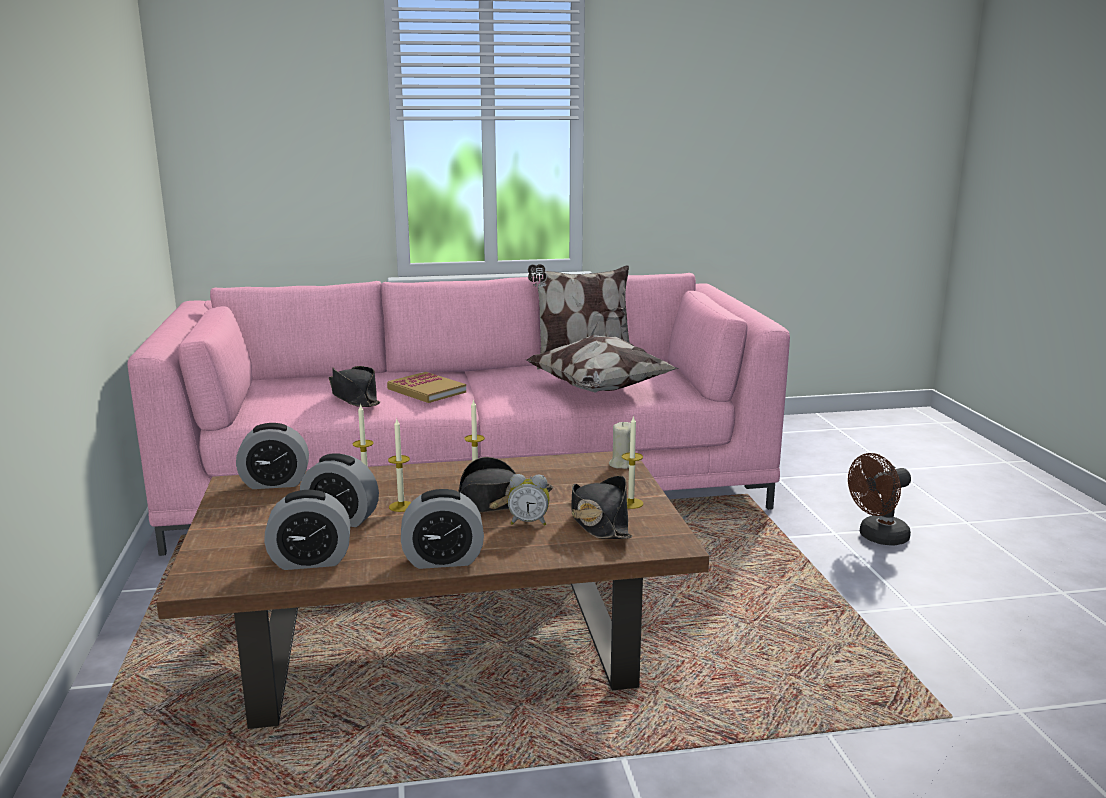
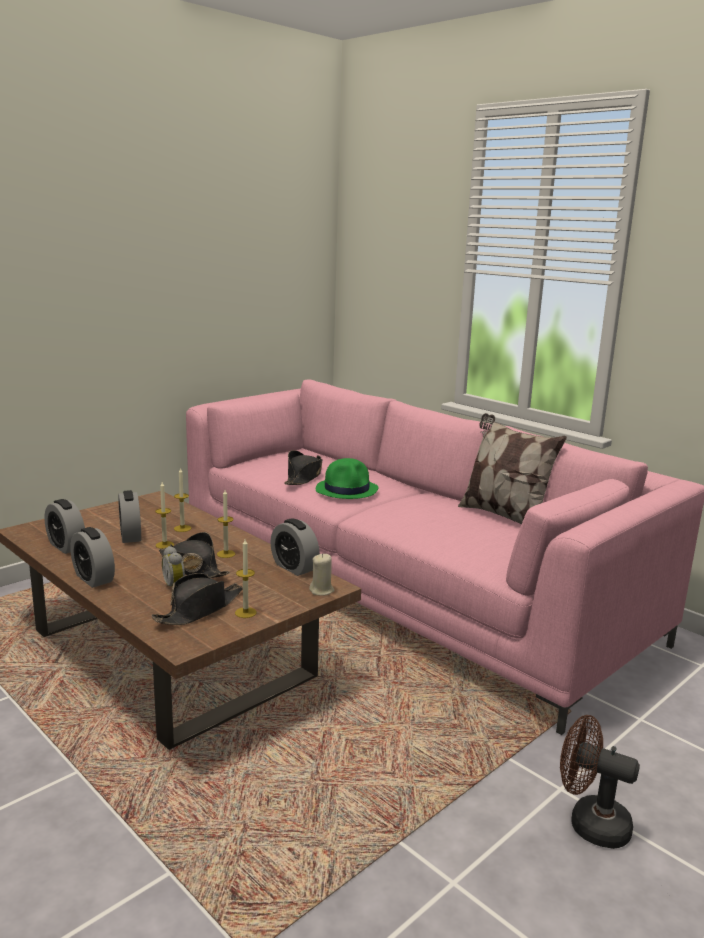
camera: 55 degrees right, 0 degrees up
(275, 483) = (166, 506): alarm clock -> alarm clock (294, 567)
(426, 390) = (347, 489): book -> green hat
(599, 390) = (442, 537): pillow -> none

